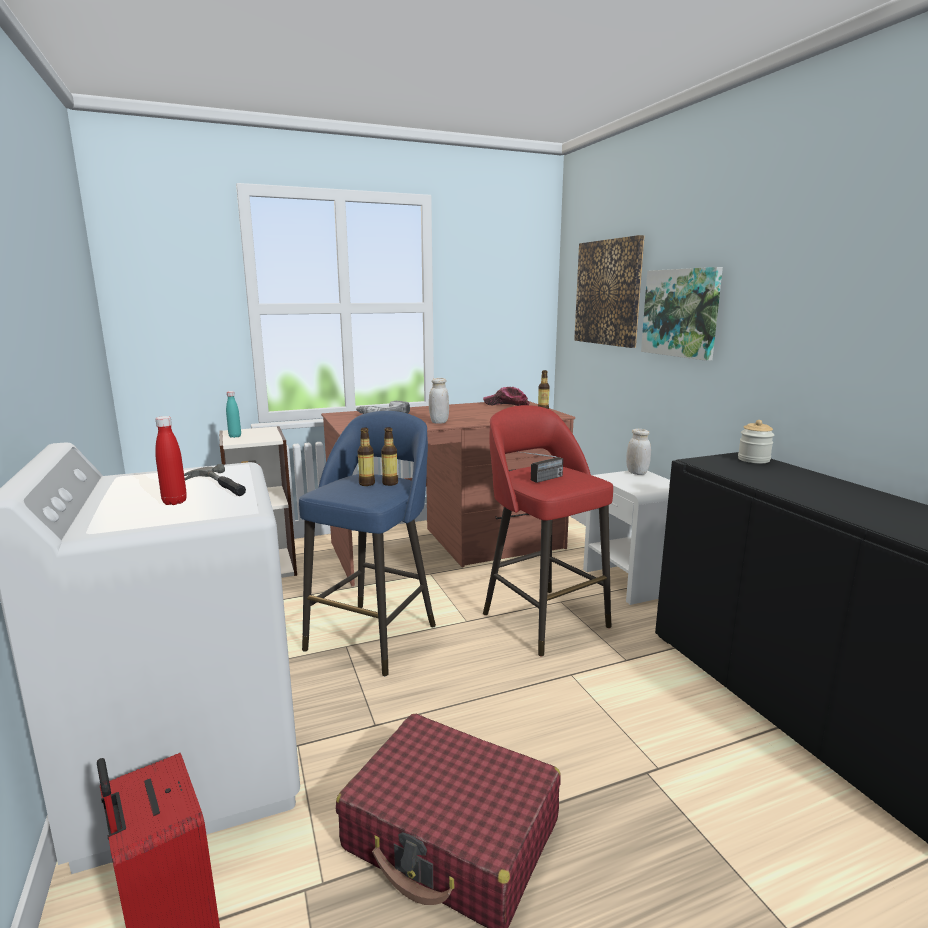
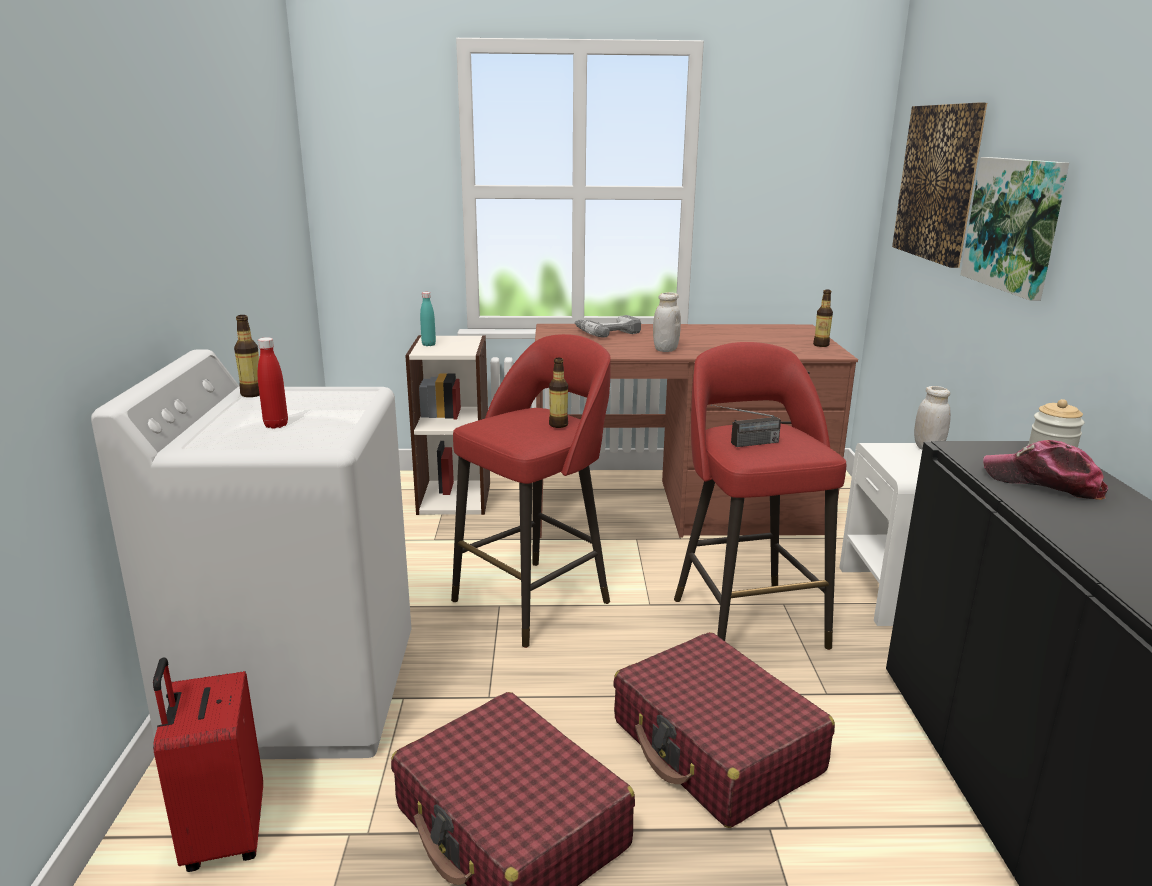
camera: 20 degrees right, 5 degrees up
(219, 485) = (330, 411): hammer -> none
(366, 484) = (532, 422): bottle -> bottle (252, 394)
(374, 635) = (535, 600): blue stool -> red stool
(506, 404) = (780, 330): cap -> cap (1043, 482)
(575, 719) = (716, 747): none -> red suitcase

